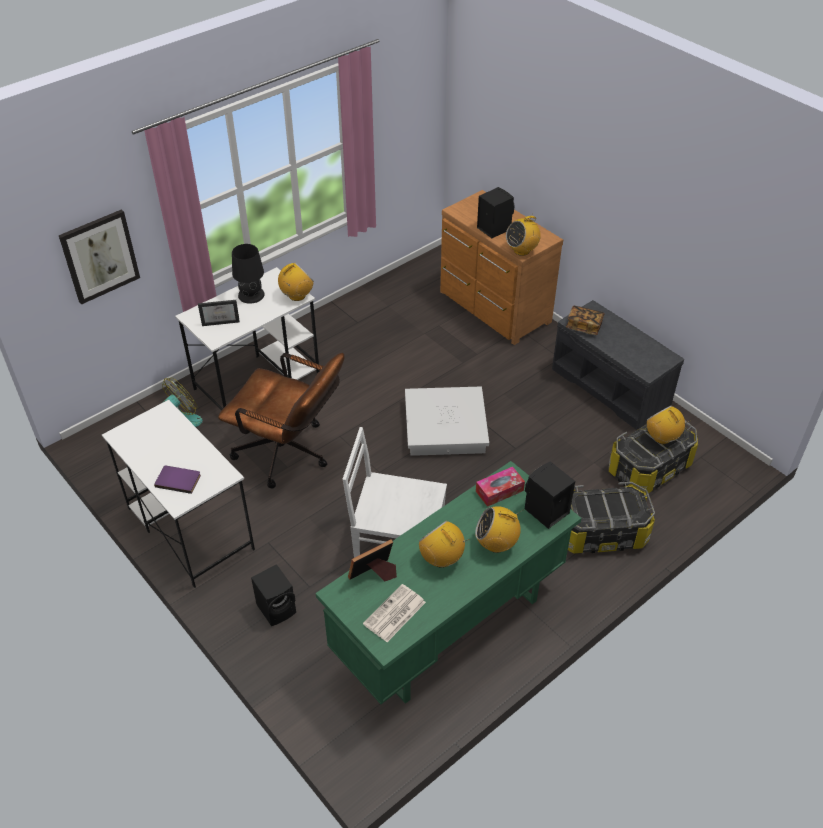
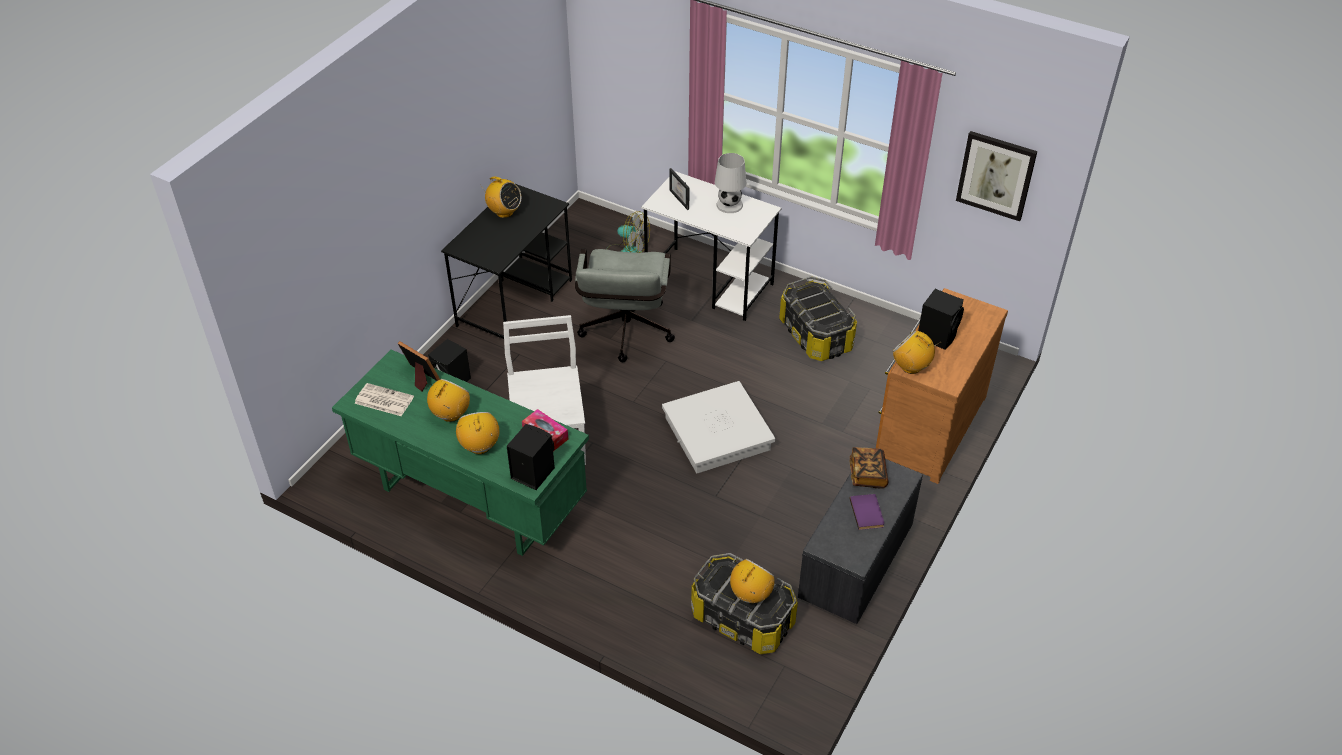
camera: 70 degrees right, 0 degrees up
(99, 256) = (642, 76): picture -> picture (996, 175)
(178, 479) = (481, 239): purple book -> purple book (868, 513)
(189, 528) = (515, 302): white desk -> black desk
(251, 295) = (729, 205): black table lamp -> white table lamp
(290, 455) = (625, 335): brown office chair -> grey office chair
(297, 296) = (746, 233): radio -> radio (504, 212)
(600, 532) = (629, 591): storage box -> storage box (816, 335)

